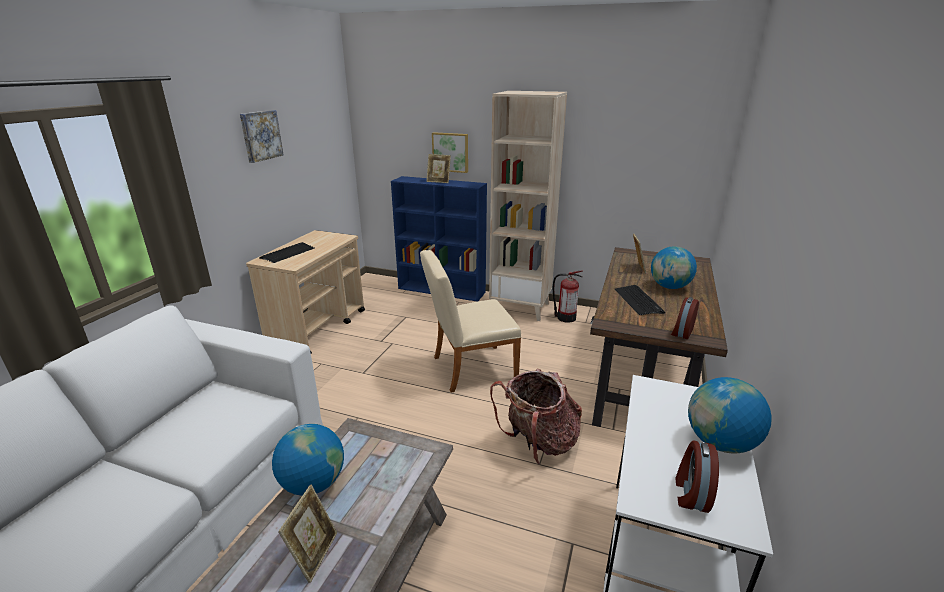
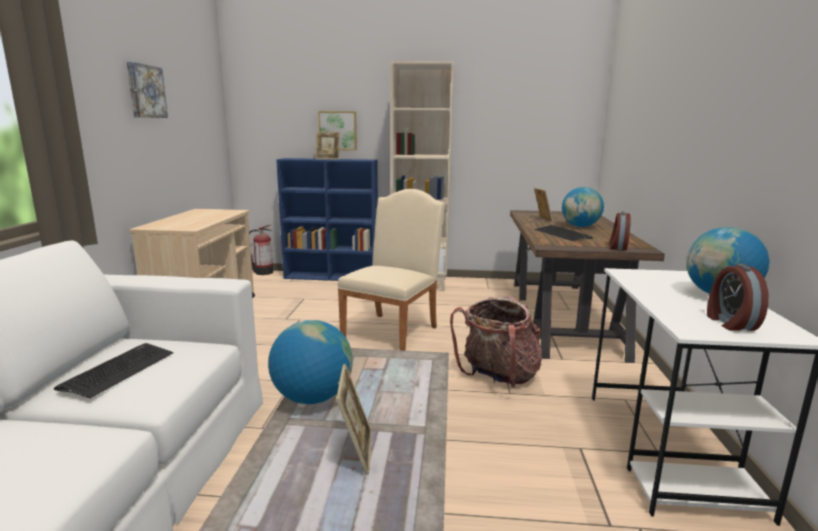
camera: 15 degrees left, 10 degrees down
(288, 253) = (177, 222): keyboard -> keyboard (118, 370)
(468, 368) = (394, 330): beige chair -> beige chair turned 150 degrees clockwise
(565, 317) = (467, 287): fire extinguisher -> fire extinguisher (263, 272)

